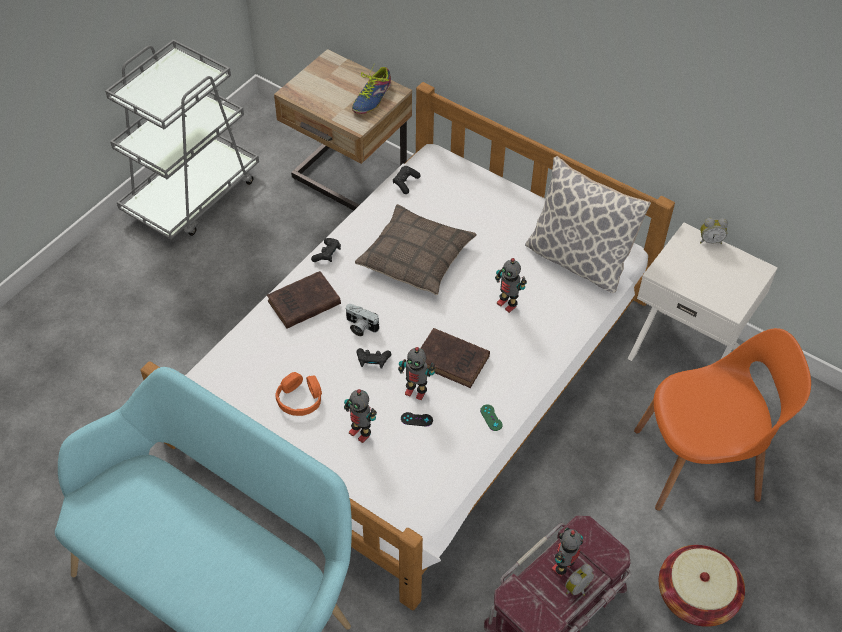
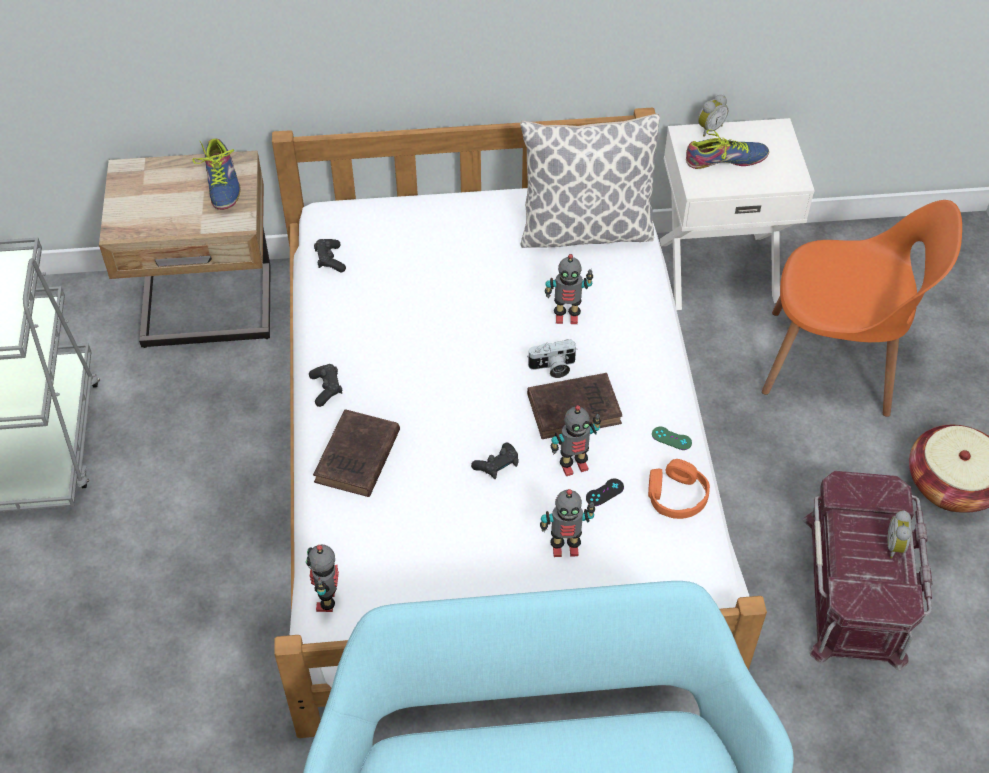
camera: 40 degrees left, 0 degrees up
(300, 399) = (465, 560): orange headphones -> orange headphones (676, 496)
(360, 327) = (445, 440): camera -> camera (553, 368)
(416, 257) = (425, 330): pillow -> none
(563, 567) = (862, 536): toy robot -> toy robot (328, 600)
(698, 266) = (725, 159): none -> shoe
(700, 464) = (835, 363): orange chair -> orange chair turned 60 degrees clockwise

